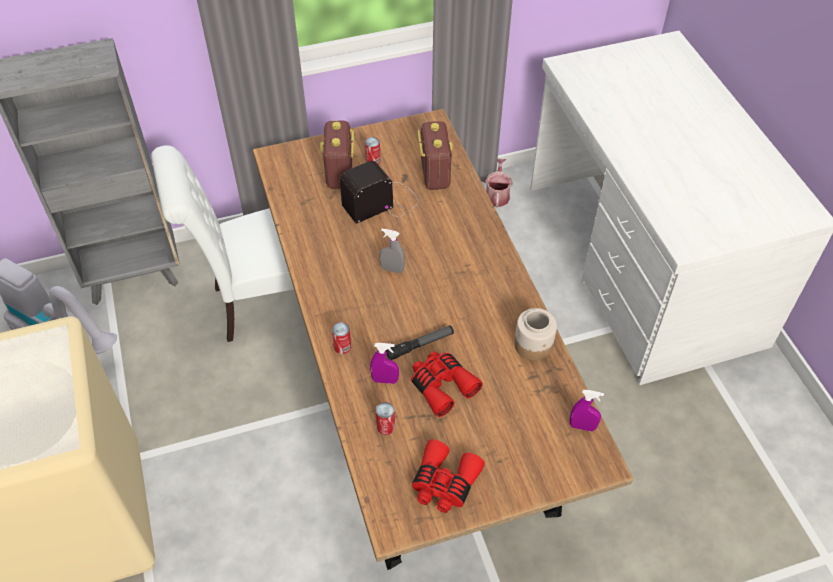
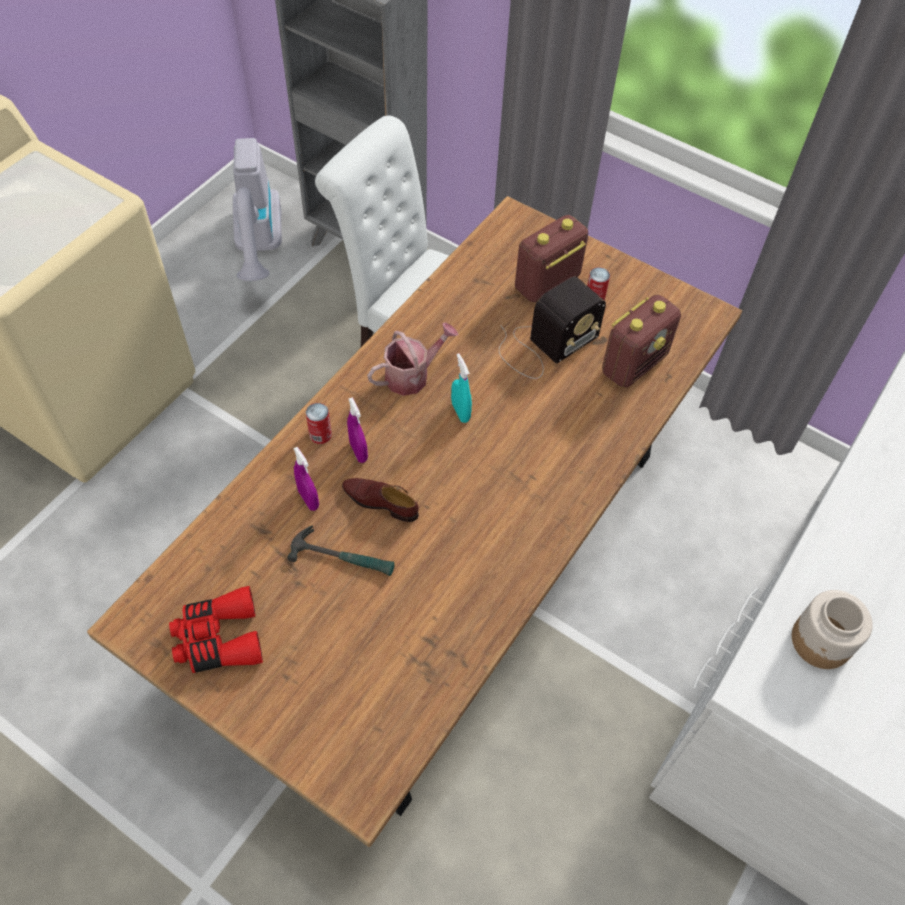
camera: 50 degrees right, 5 degrees up
(383, 203) = (544, 345): radio -> radio turned 120 degrees clockwise
(385, 426) = (250, 538): can -> none
(392, 269) = (460, 412): grey spray bottle -> turquoise spray bottle
(420, 345) = (380, 502): flashlight -> brown shoe
(442, 386) = (343, 557): red binoculars -> hammer
(497, 195) = (773, 470): watering can -> watering can (412, 375)
(534, 345) = (476, 615): jar -> jar (821, 642)
(582, 426) = (400, 739): purple spray bottle -> purple spray bottle (358, 452)

